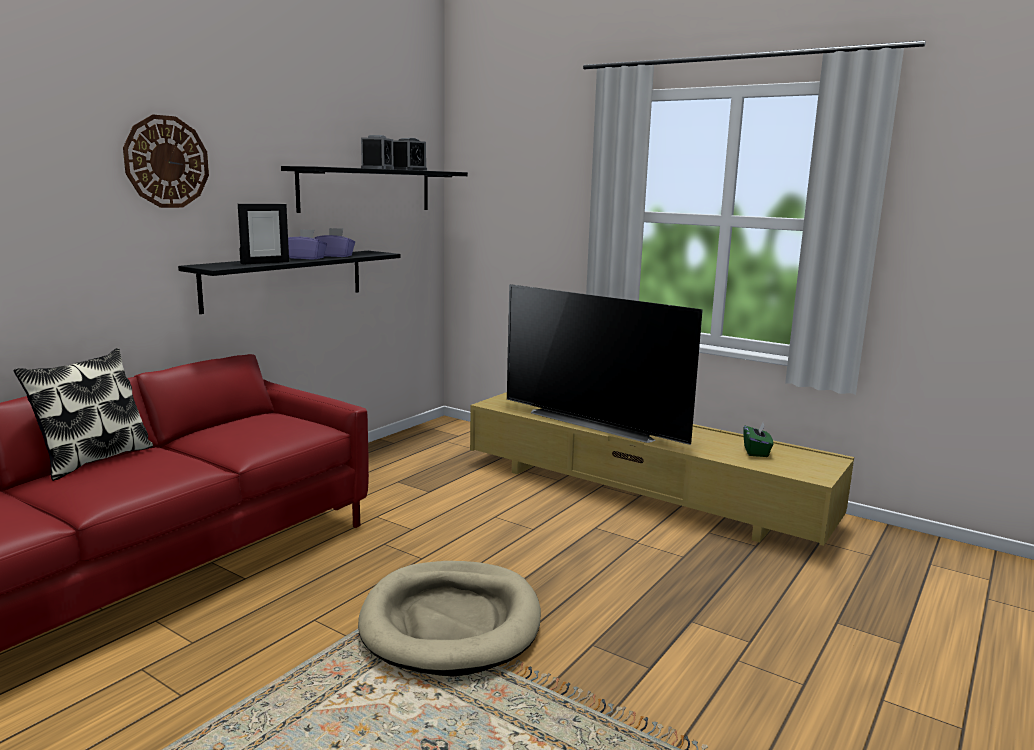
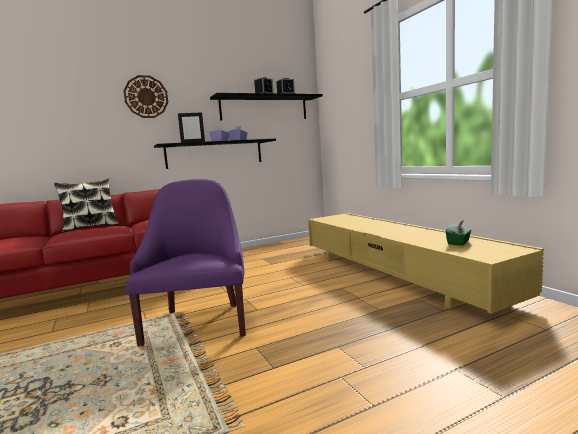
camera: 30 degrees right, 5 degrees down
(451, 622) = (198, 322): beige dog bed -> purple armchair
(595, 423) = (366, 227): television -> none

